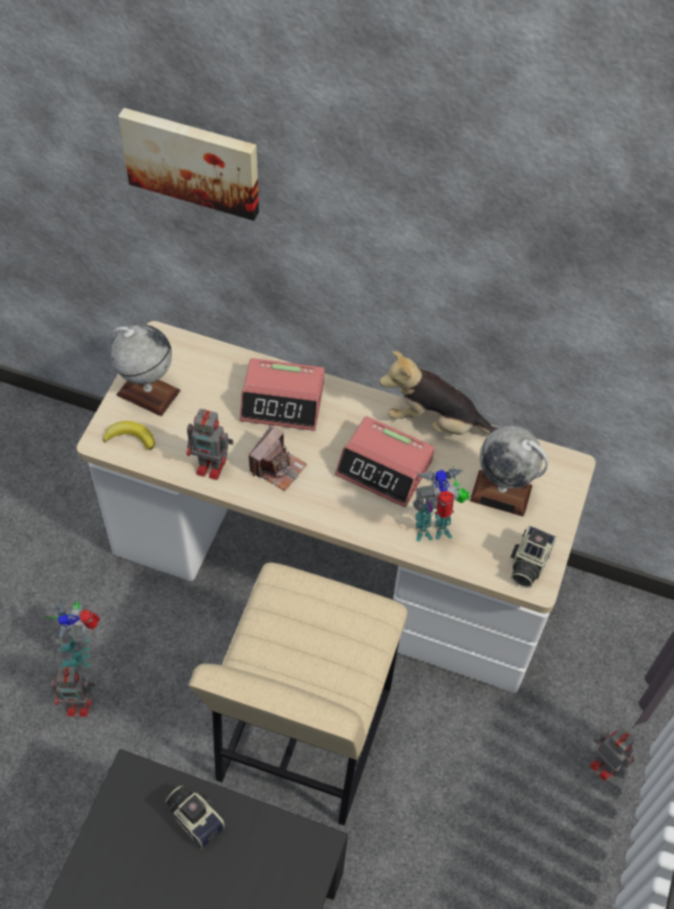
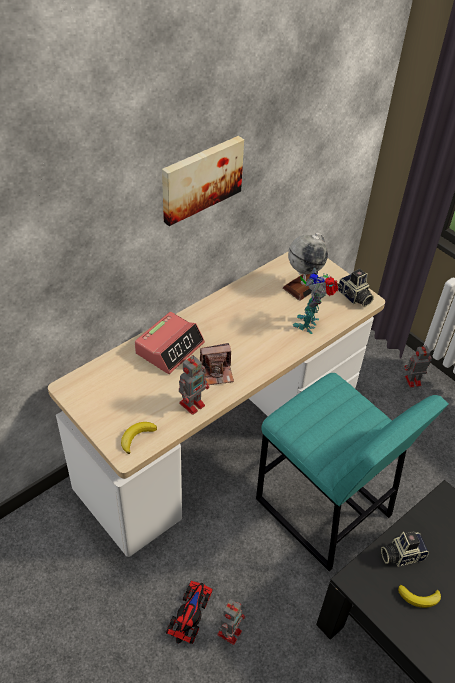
camera: 60 degrees left, 10 degrees down
(81, 652) = (190, 613): toy robot -> toy car
(145, 863) = (419, 597): none -> banana
(148, 392) = (107, 412): globe -> none
(193, 160) = (58, 221): picture -> picture (200, 178)
(277, 467) = (217, 372): camera -> camera turned 105 degrees clockwise
(303, 738) = (326, 509): beige chair -> turquoise chair
(384, 468) = (253, 324): alarm clock -> none
(435, 422) = (237, 289): plush toy -> none

